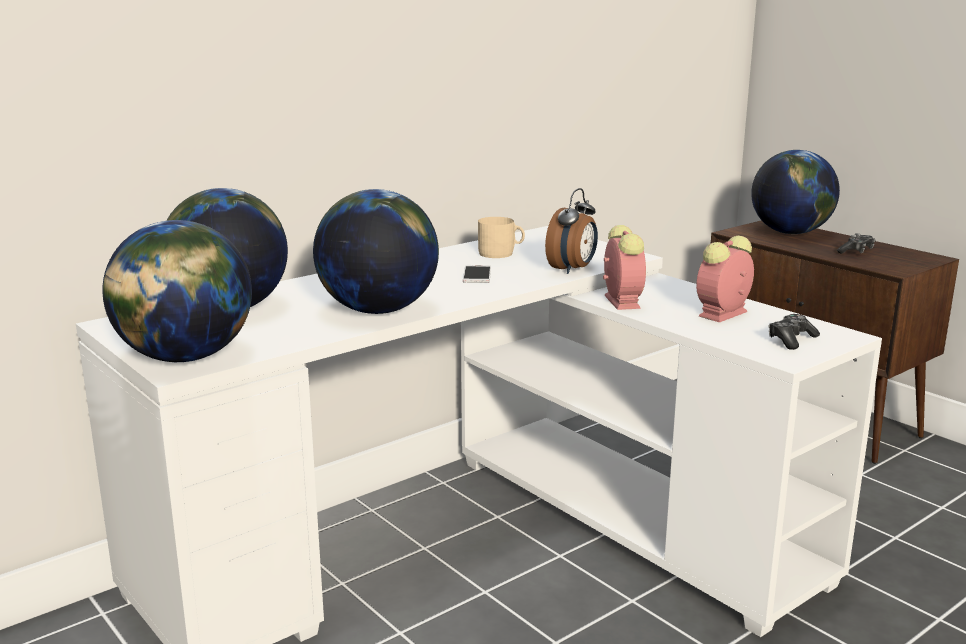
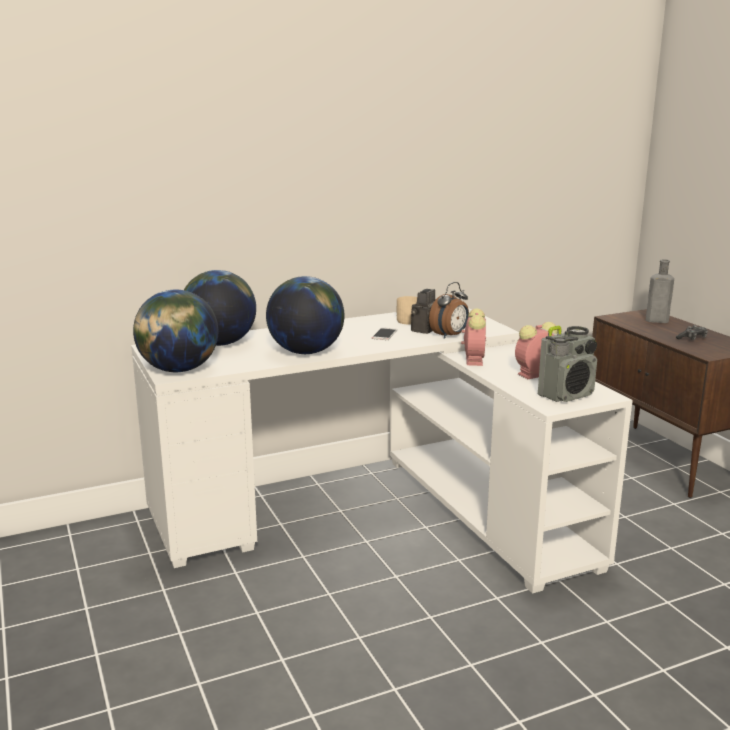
camera: 15 degrees right, 0 degrees up
(529, 265) = (424, 330): none -> camera
(790, 232) = (655, 321): globe -> grey bottle
(791, 340) = (566, 395): game controller -> radio

